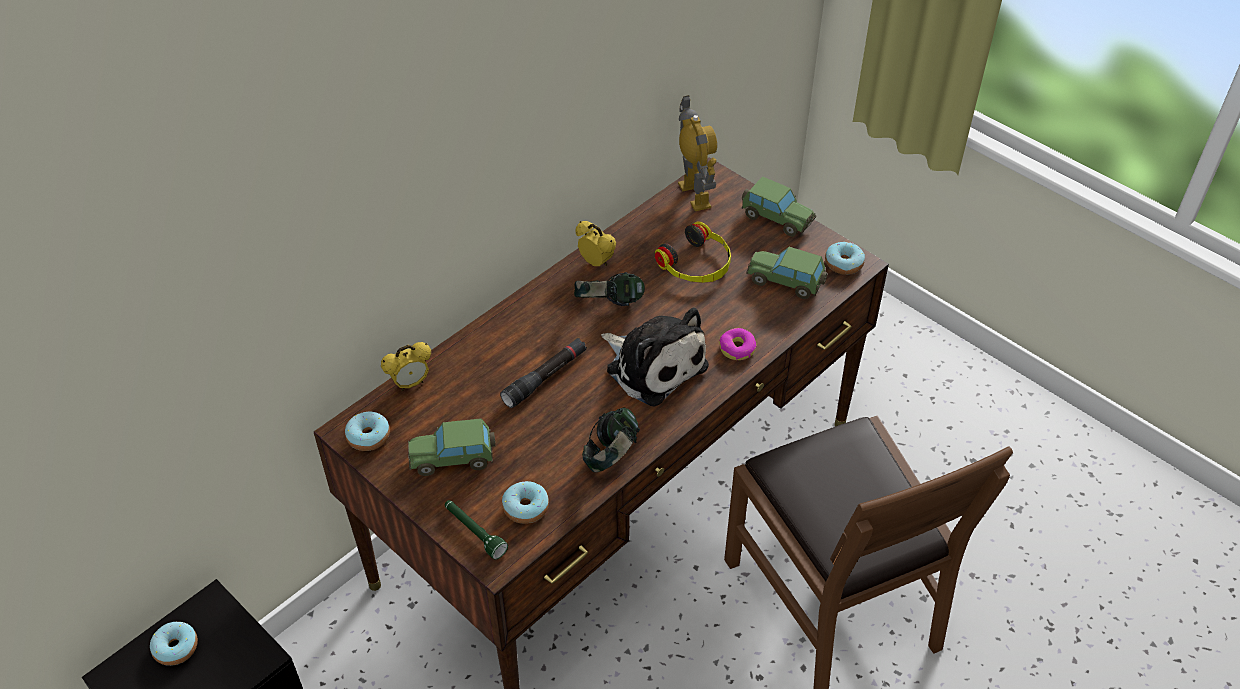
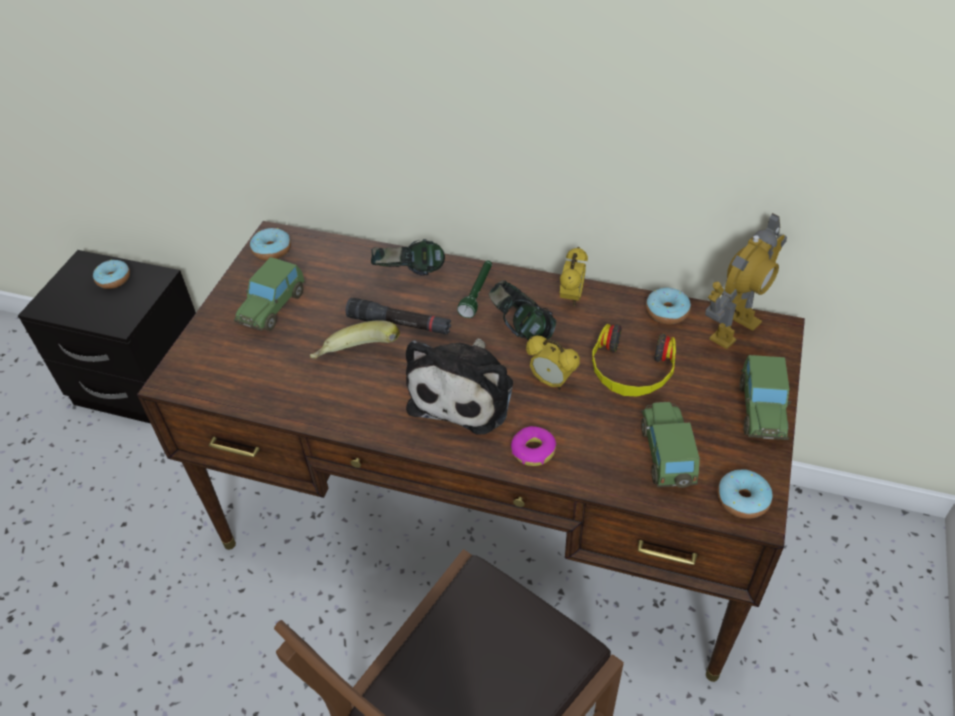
camera: 65 degrees right, 0 degrees up
(410, 384) = (342, 248): alarm clock -> alarm clock (551, 382)
(453, 458) = (273, 307): toy car -> toy car turned 120 degrees counterclockwise
(474, 532) = (198, 353): green flashlight -> green flashlight (477, 293)
(525, 508) = (239, 374): donut -> donut (666, 312)
(567, 419) = (357, 359): none -> banana
(611, 456) = (328, 408): headphones -> headphones (410, 276)

